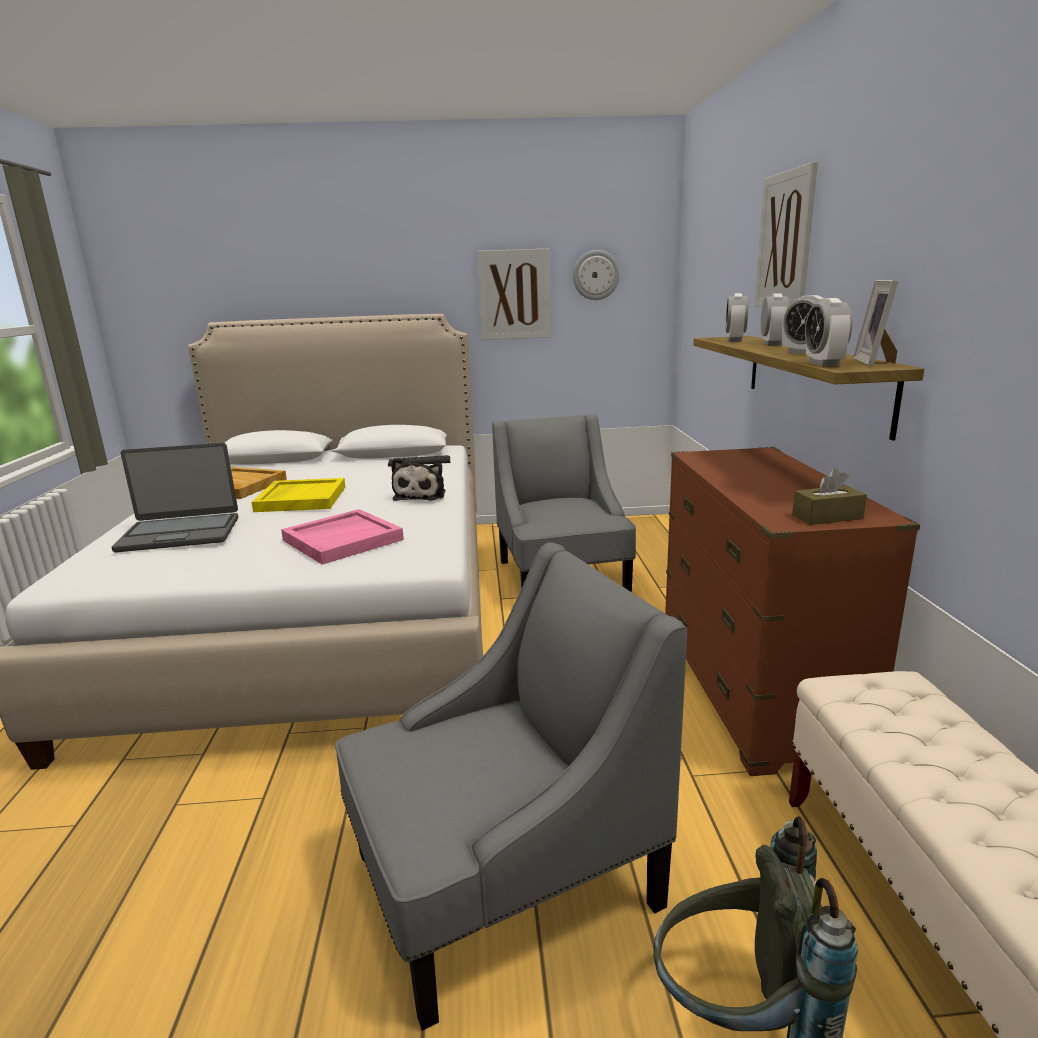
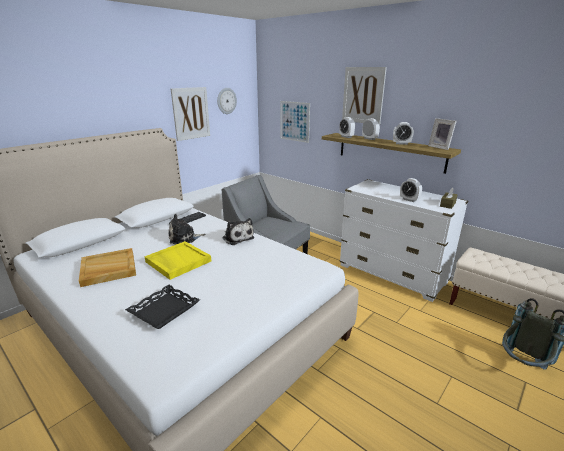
camera: 45 degrees left, 5 degrees up
(180, 533) = (164, 310): laptop -> black tray
(343, 539) = (262, 274): pink tray -> none
(367, 479) = (184, 238): none -> plush toy
(504, 879) = (434, 376): grey armchair -> none
(708, 315) = (294, 121): none -> picture
(753, 690) = (392, 274): brown dresser -> white dresser
(824, 363) = (432, 150): alarm clock -> alarm clock (409, 200)

